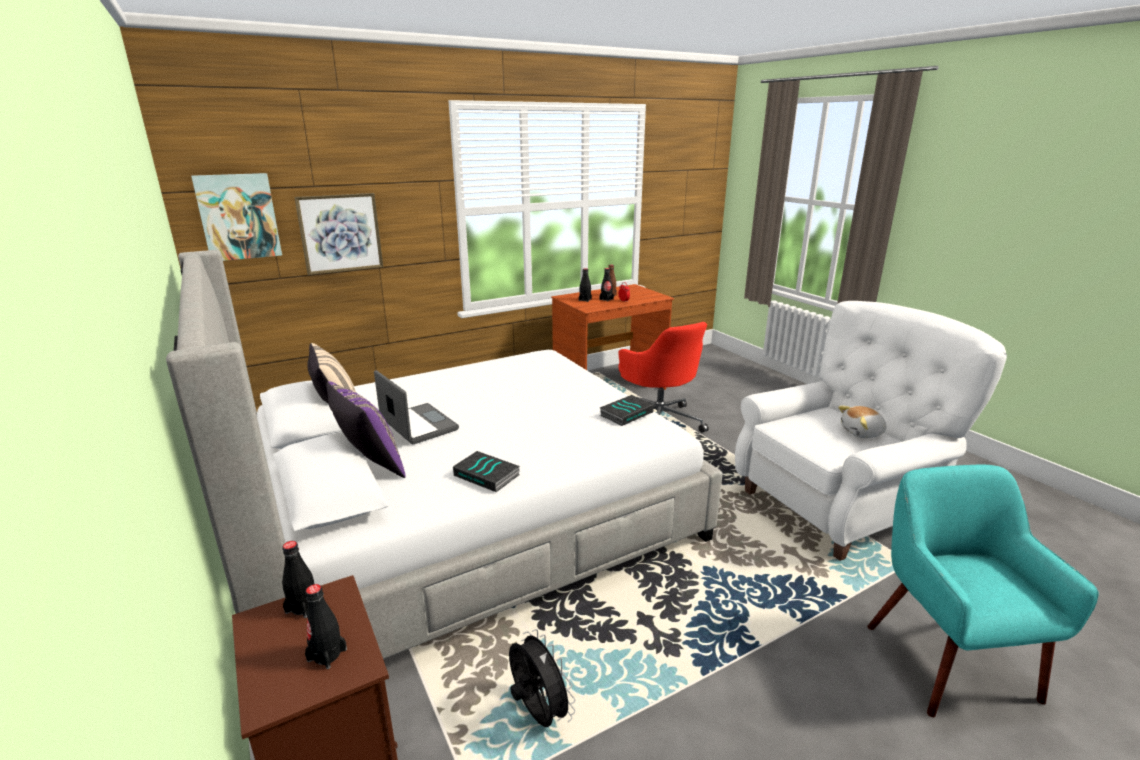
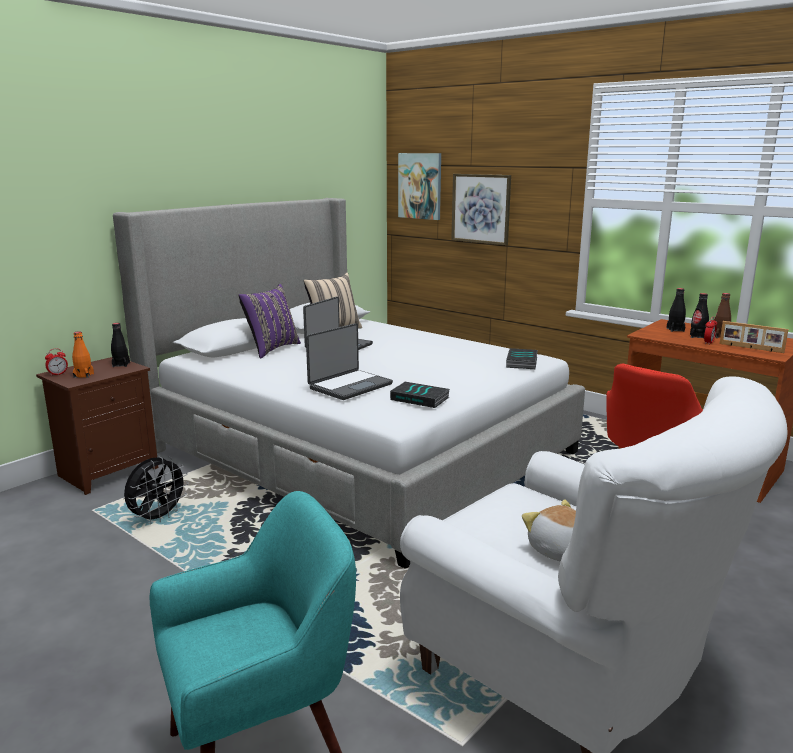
camera: 70 degrees right, 5 degrees down
(281, 695) = (58, 374): none -> alarm clock
(327, 655) = (83, 375): black bottle -> orange bottle
(488, 475) = (275, 375): book -> book (522, 362)
(569, 437) = (349, 386): none -> laptop
(643, 296) = (750, 348): none -> picture frame

